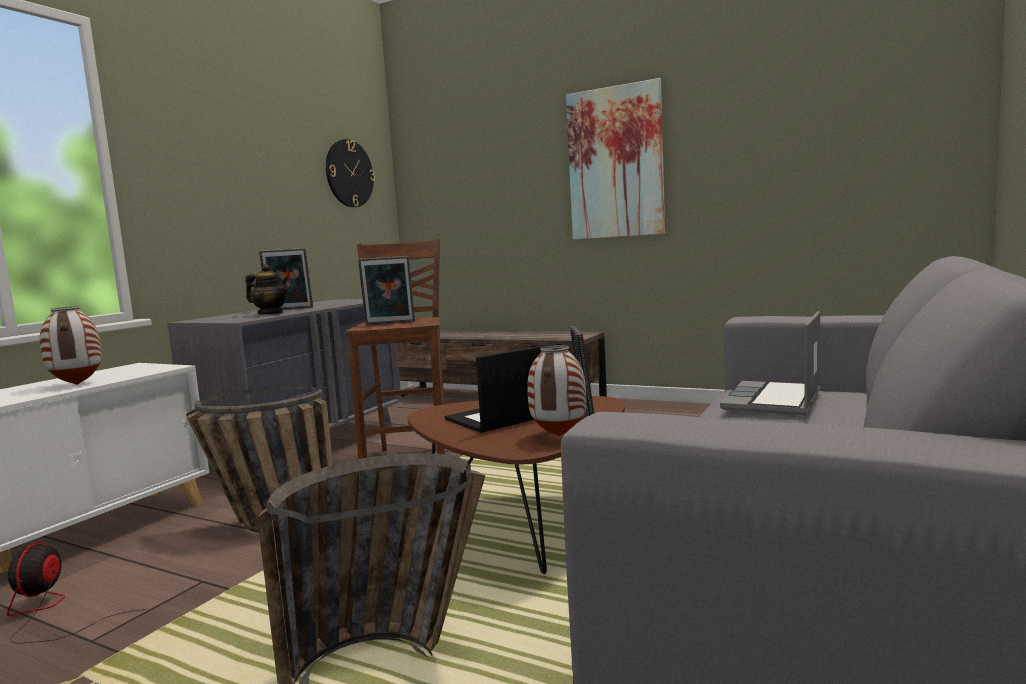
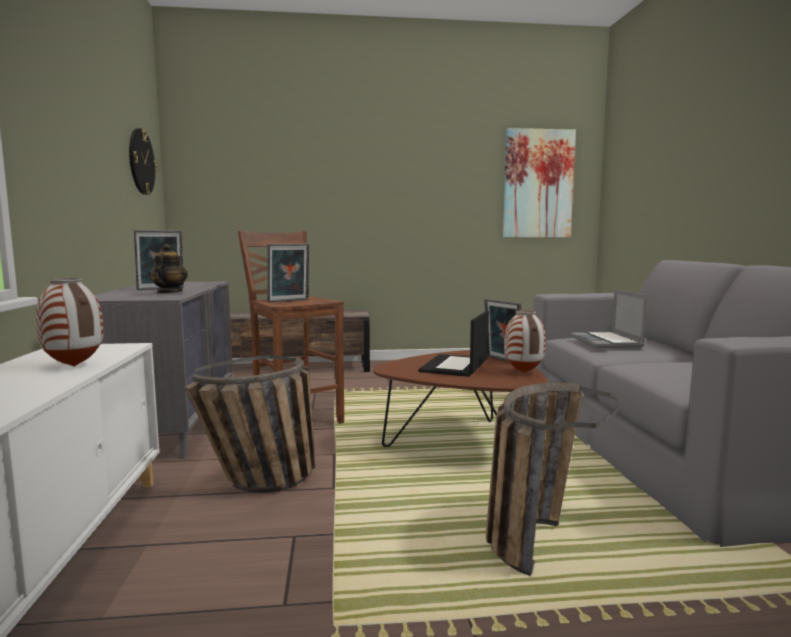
camera: 35 degrees left, 0 degrees up
(49, 611) = (181, 602): fan -> none
(270, 314) = (169, 293): teapot -> teapot turned 75 degrees counterclockwise
(615, 163) = (379, 183): picture -> picture (538, 184)

